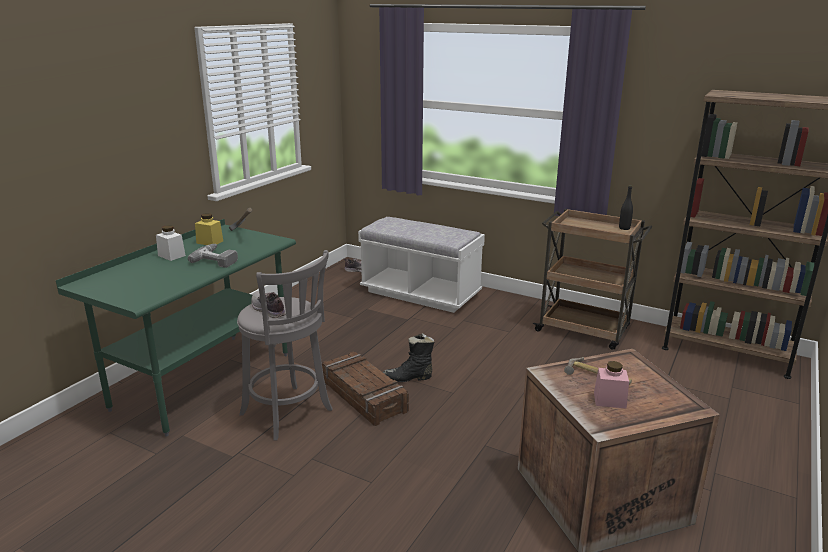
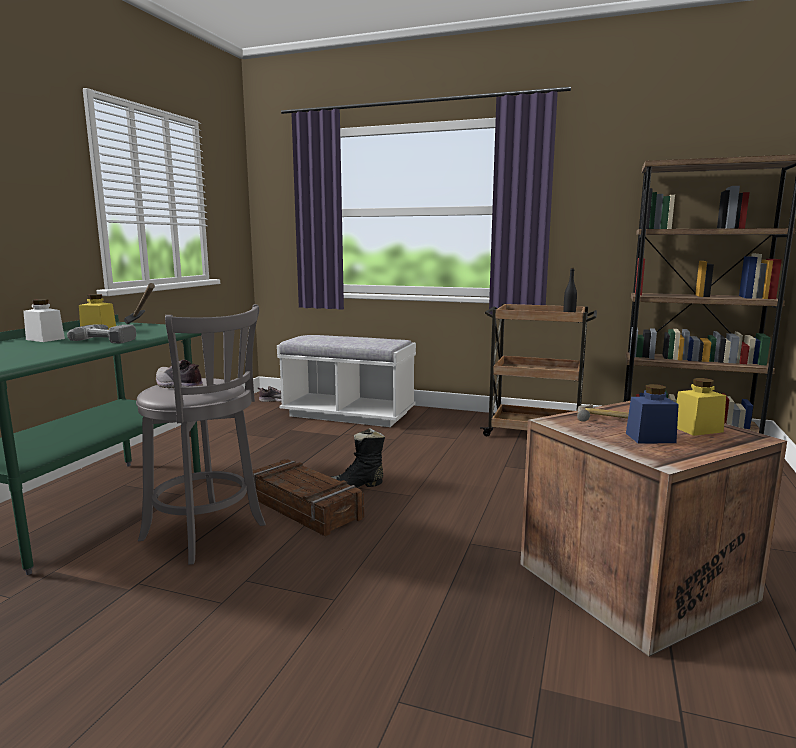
camera: 10 degrees left, 10 degrees down
(609, 400) = (650, 438): pink jar -> blue jar
(655, 393) = (697, 429): none -> yellow jar

